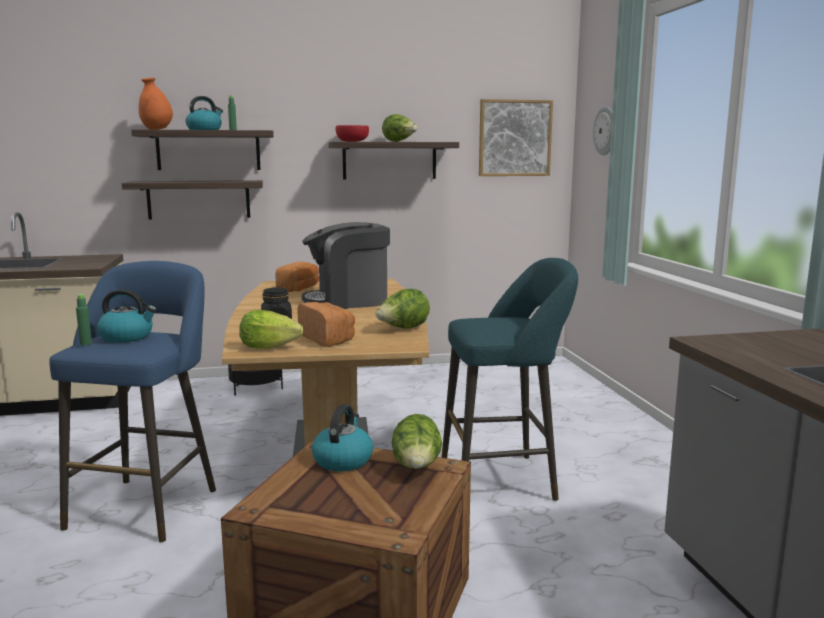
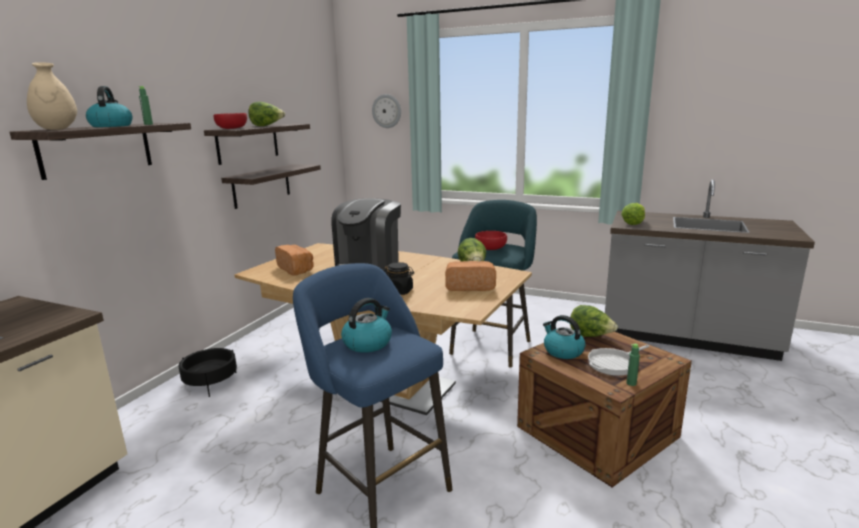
camera: 55 degrees left, 5 degrees up
(85, 344) = (362, 362): green bottle -> green bottle (631, 383)
(156, 129) = (57, 129): orange vase -> beige vase
(199, 199) = (95, 207): shelf -> shelf (261, 185)
(268, 347) = (470, 304): lettuce -> lettuce (633, 223)
(337, 497) = (614, 364): none -> frying pan
(495, 323) = (490, 248): none -> red bowl
(514, 138) = (315, 117): picture -> none

